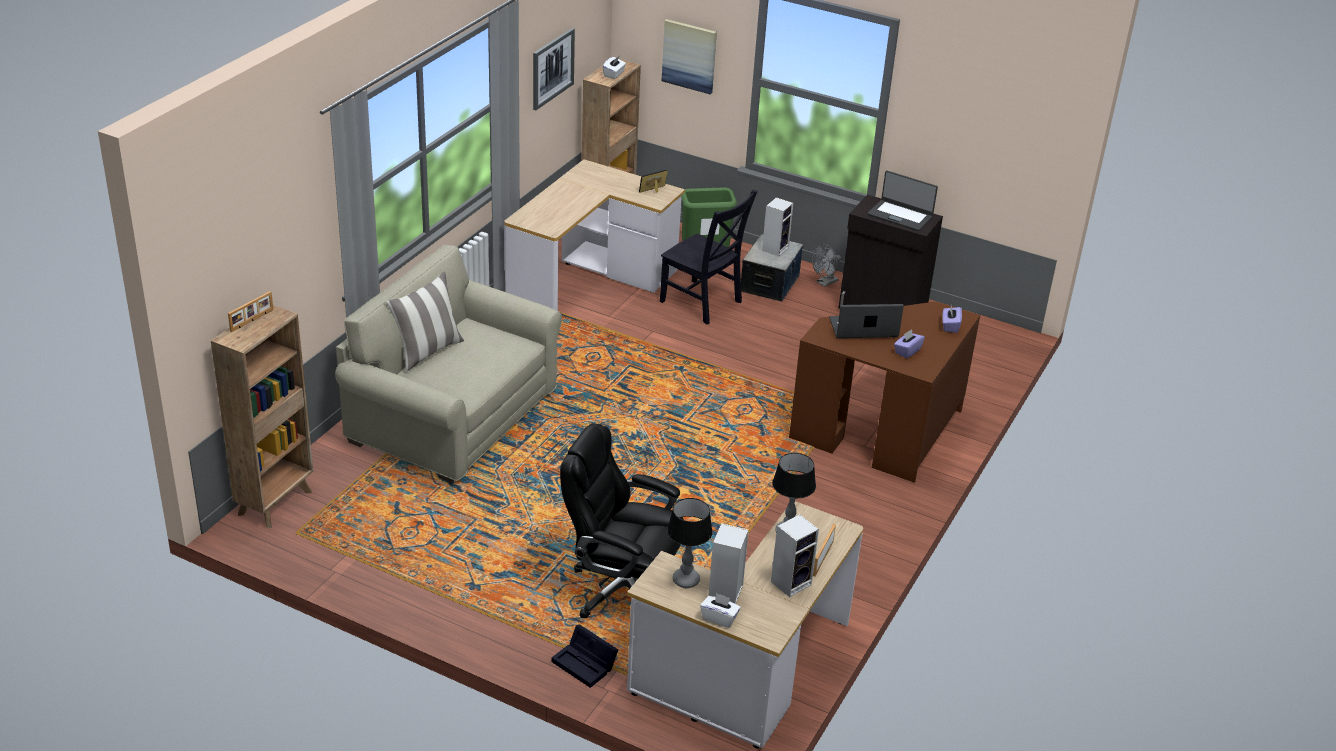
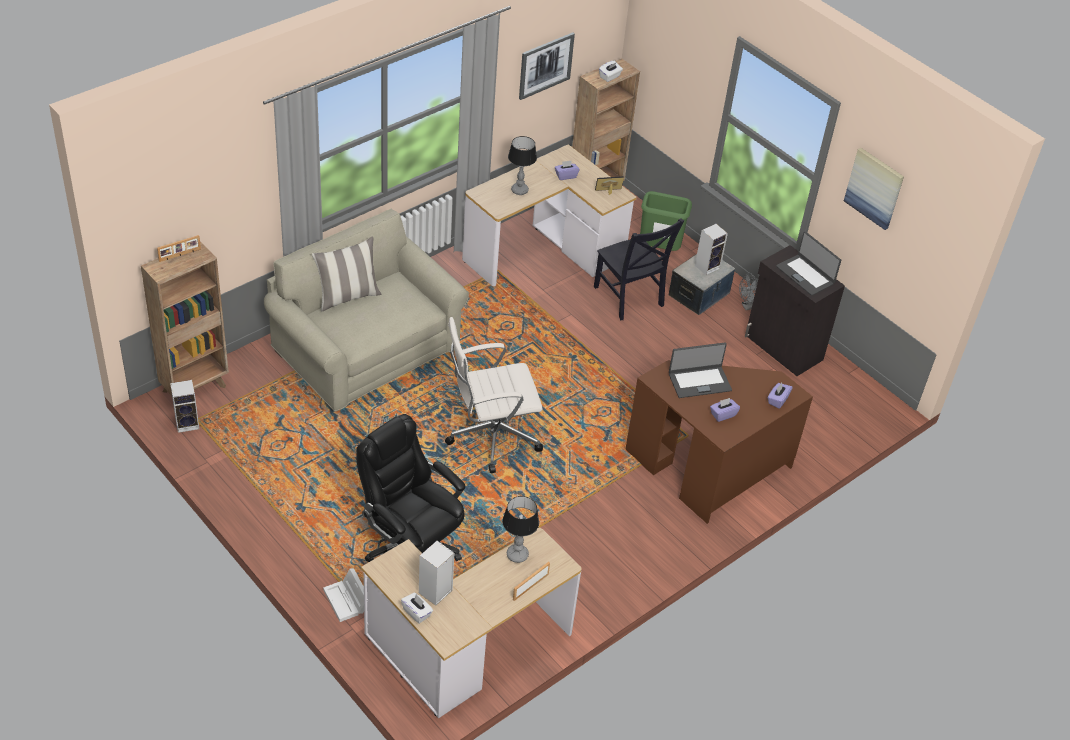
camera: 20 degrees right, 10 degrees up
(586, 664) = (347, 601): black storage box -> white storage box
(600, 186) = (566, 176): none -> purple tissue box
(641, 462) = (490, 436): none -> white office chair
(686, 580) = (411, 571): table lamp -> table lamp (520, 190)
(689, 56) = (678, 76): picture -> picture (874, 188)
(791, 582) = (492, 600): speaker -> speaker (188, 423)
(863, 329) = (699, 381): laptop -> laptop turned 150 degrees clockwise

